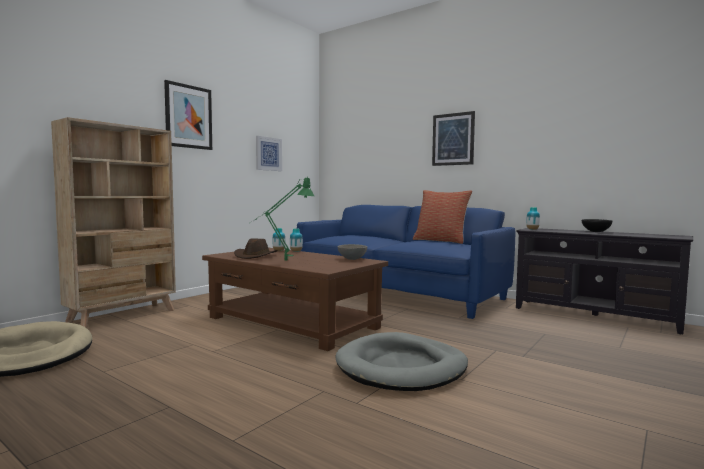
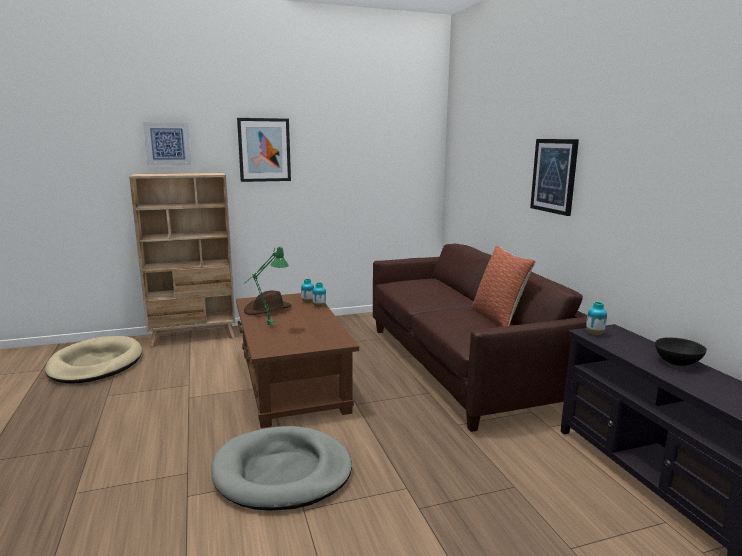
camera: 35 degrees right, 10 degrees up
(268, 154) = (365, 177): picture -> picture (167, 143)
(352, 259) = (333, 334): grey bowl -> none
(399, 293) = (460, 365): blue sofa -> brown sofa

